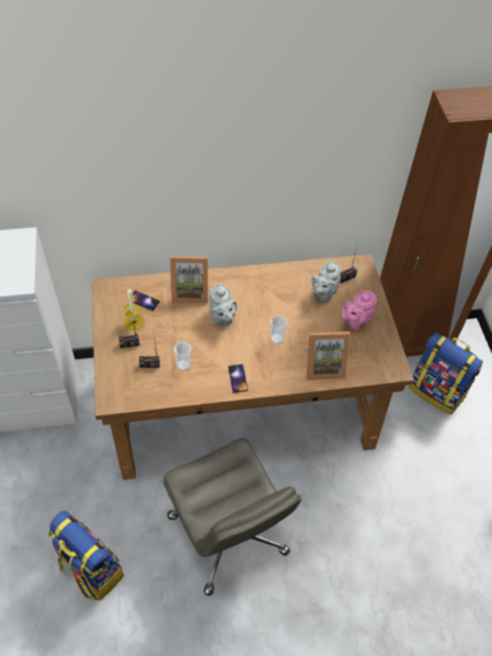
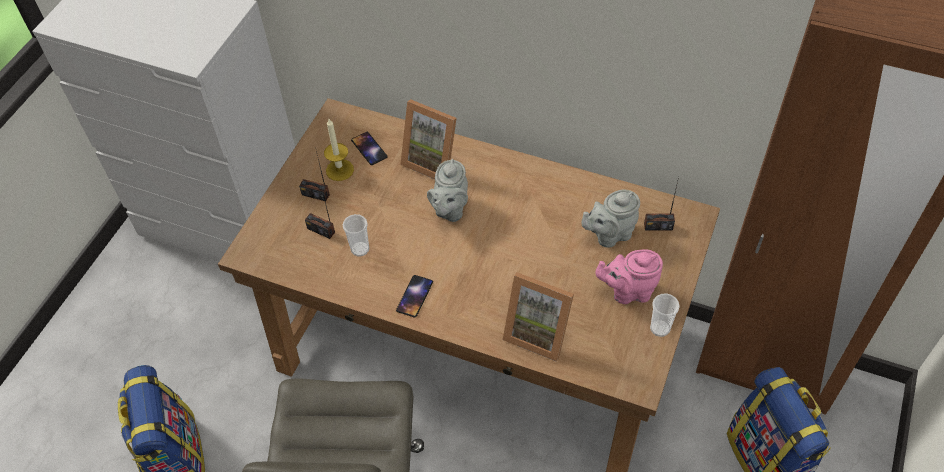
camera: 35 degrees right, 0 degrees up
(276, 339) = (501, 267): cup -> cup (660, 328)

